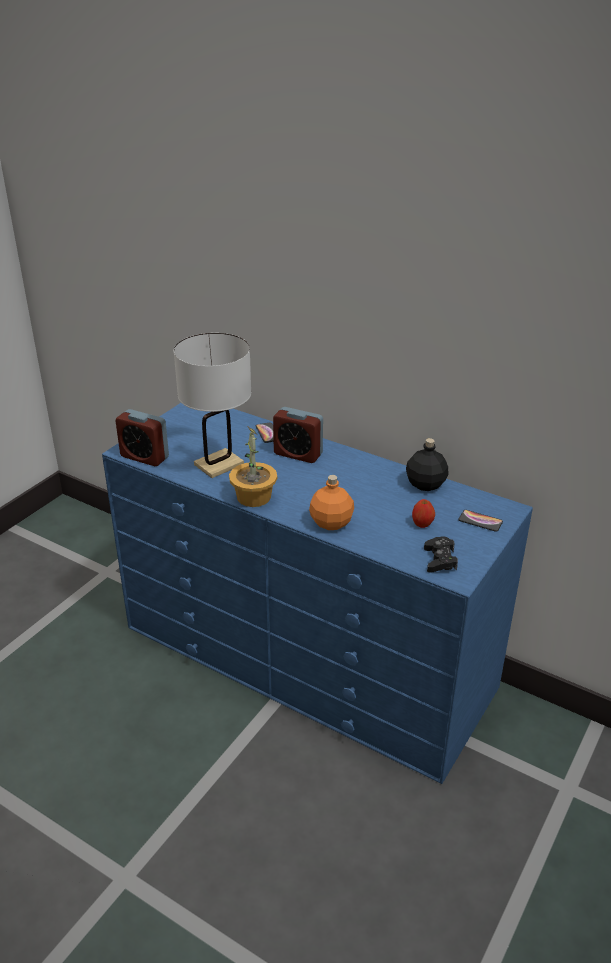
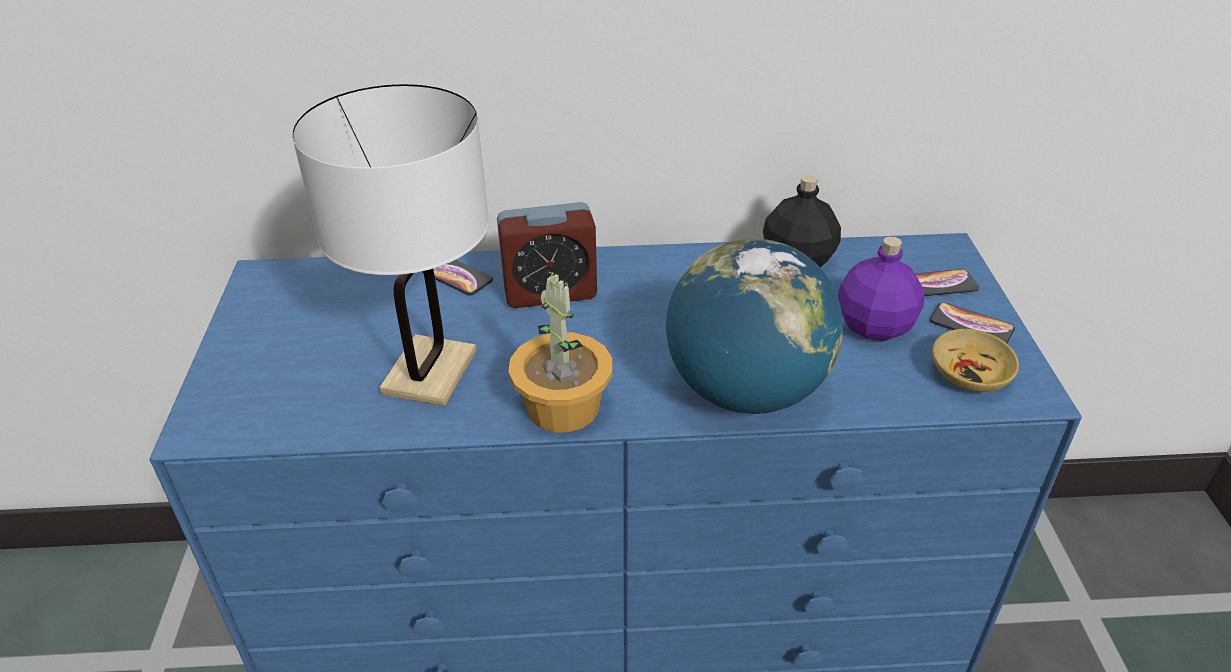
camera: 35 degrees left, 5 degrees up
(144, 457) = (259, 423): alarm clock -> none
(332, 522) = (745, 391): orange bottle -> globe
(422, 524) = (873, 326): apple -> purple bottle
(440, 560) = (970, 375): black game controller -> beige bowl
(470, 543) = (971, 325): none -> phone

